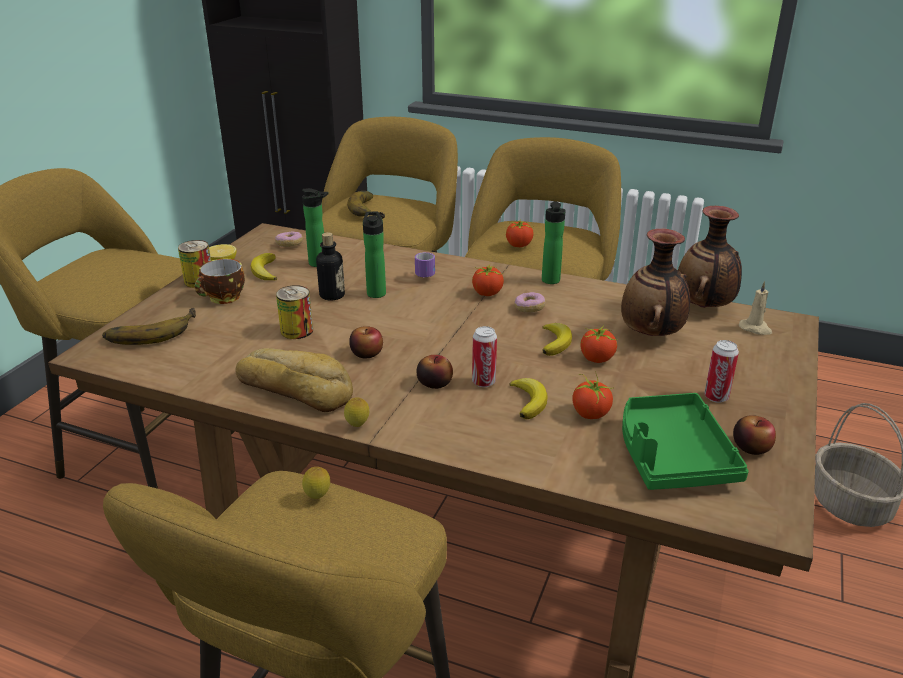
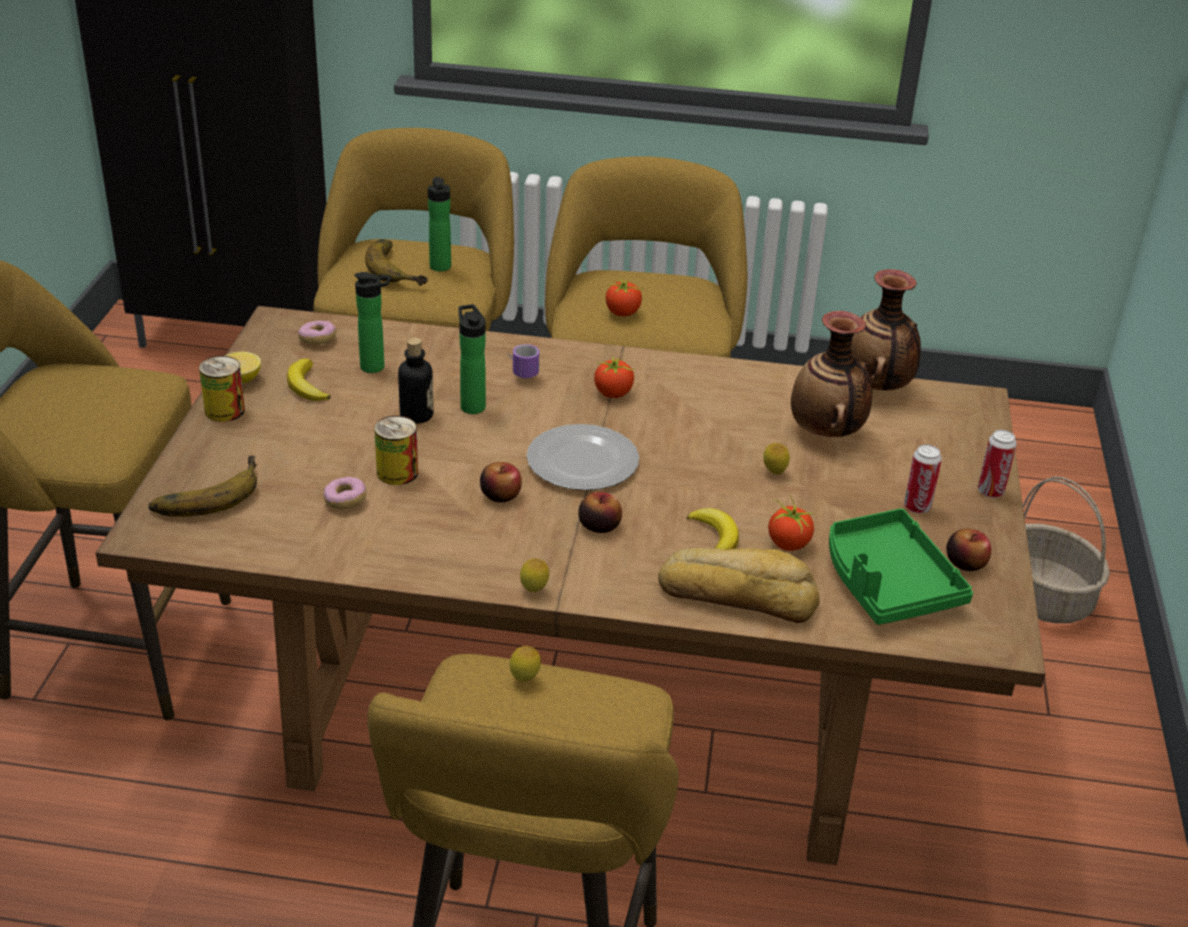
camera: 15 degrees left, 5 degrees up
(223, 298) = (274, 434): cup -> none
(296, 388) = (437, 551): bread -> bread (738, 594)
(442, 336) = (582, 461): none -> plate
(483, 382) = (655, 518): can -> can (990, 491)
(529, 309) = (672, 411): donut -> donut (345, 501)
(551, 281) = (685, 368): bottle -> bottle (441, 268)
(555, 342) = (720, 455): banana -> none
(597, 359) = (774, 473): tomato -> lemon
(755, 329) = (941, 412): beige candle -> none

